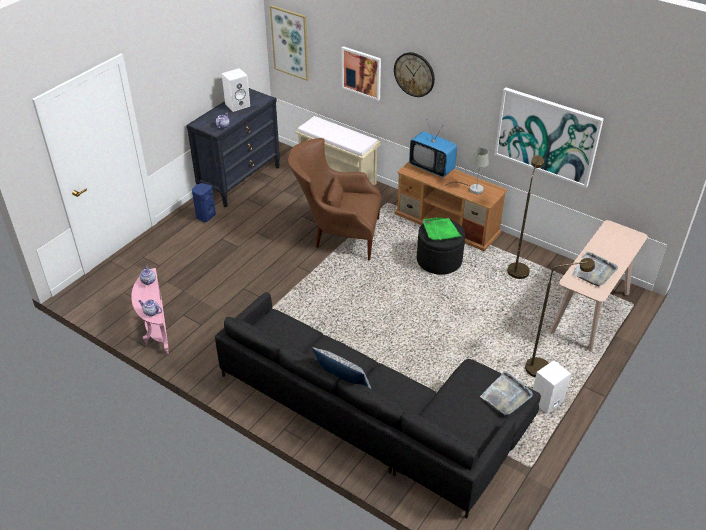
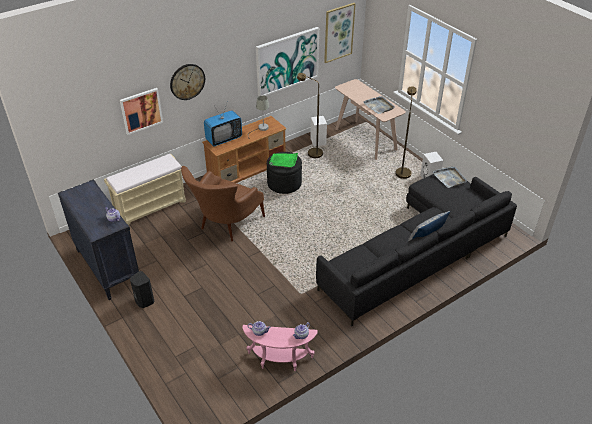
camera: 70 degrees left, 0 degrees up
(205, 216) = (144, 301): blue speaker -> black speaker
(238, 104) = (84, 203): white speaker -> white speaker (317, 141)
(290, 42) = (63, 131): picture -> picture (338, 32)

